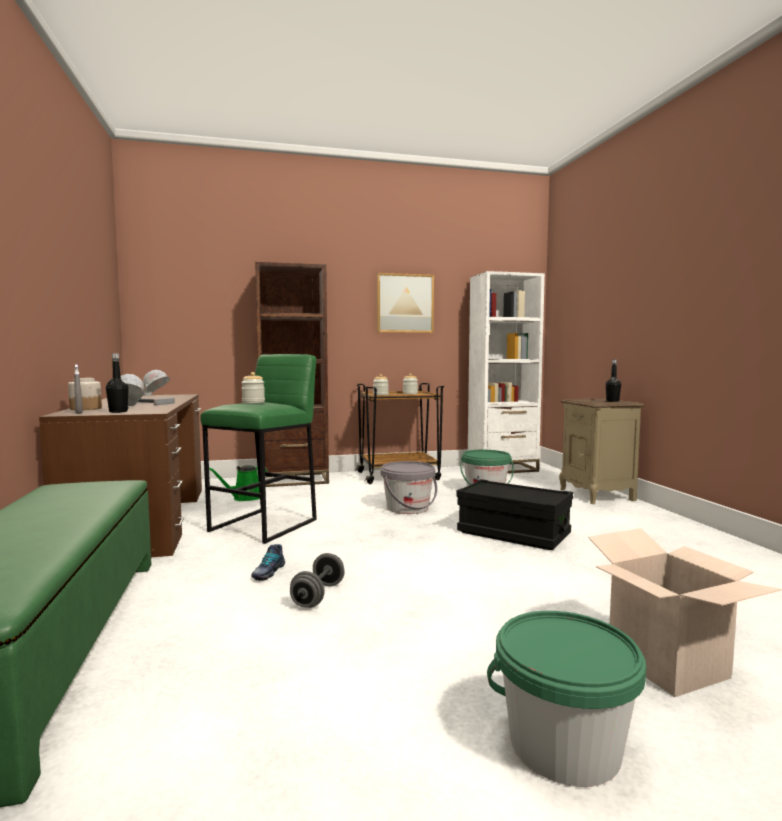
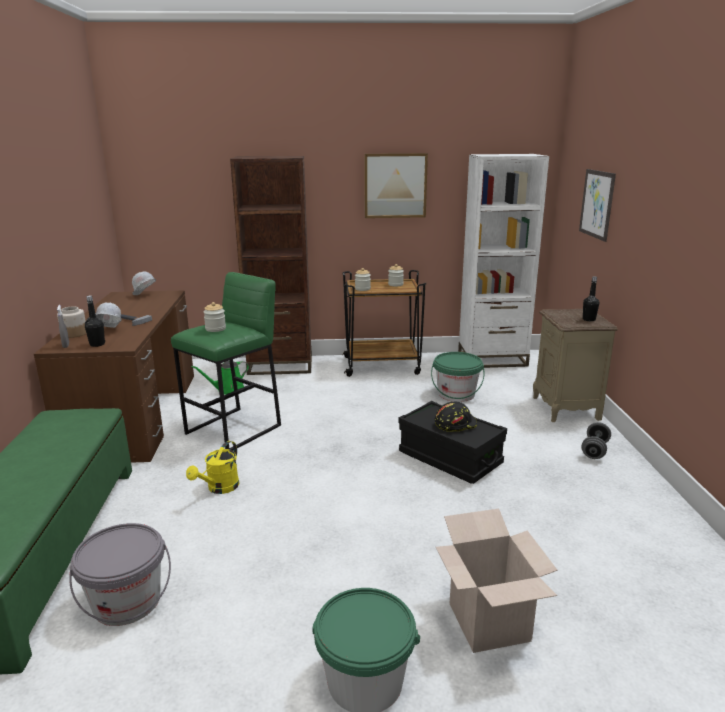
camera: 10 degrees right, 15 degrees up
(268, 572) = (219, 488): shoe -> yellow watering can
(318, 595) = (250, 519): grey dumbbell -> grey dumbbell (595, 450)
(407, 508) = (369, 415): grey bucket -> grey bucket (127, 602)
(518, 491) = (455, 423): none -> black hard hat
(596, 306) = (597, 204): none -> picture

